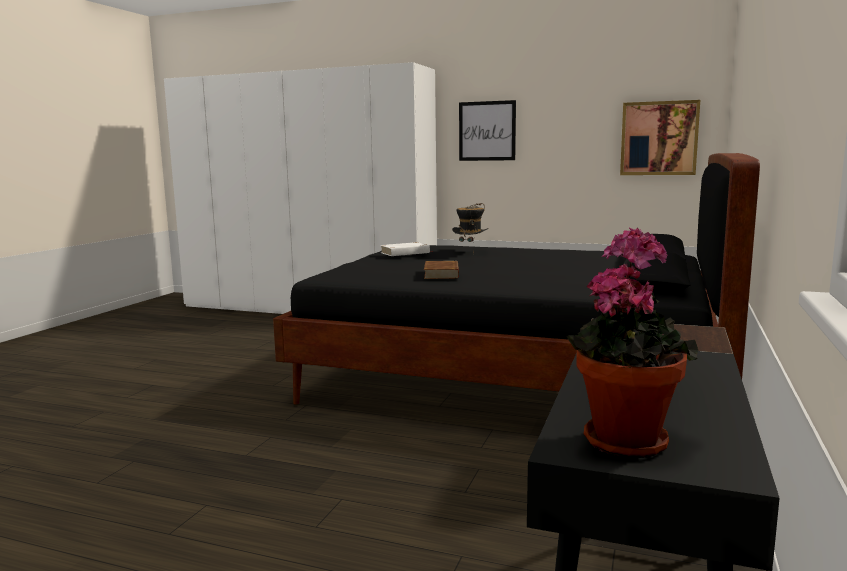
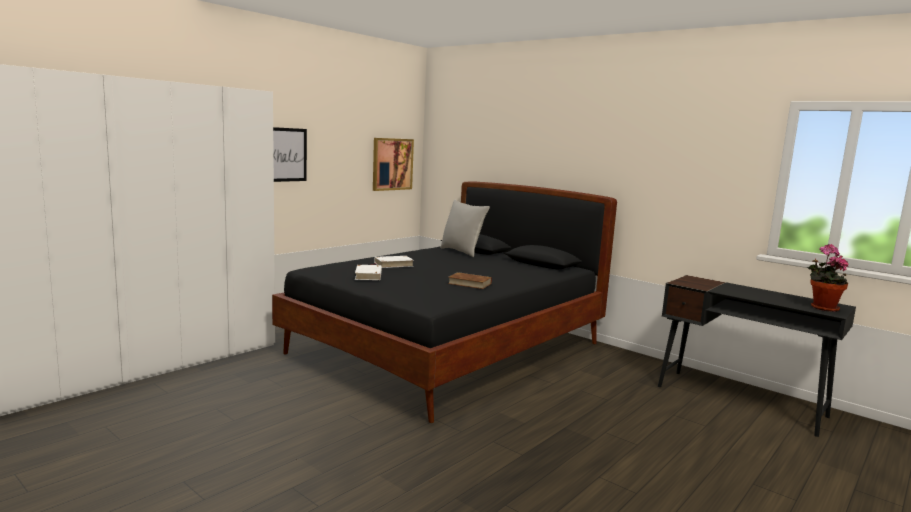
camera: 70 degrees left, 0 degrees up
(470, 251) = (393, 264): hat -> white book
(624, 258) = (462, 252): none -> grey pillow

